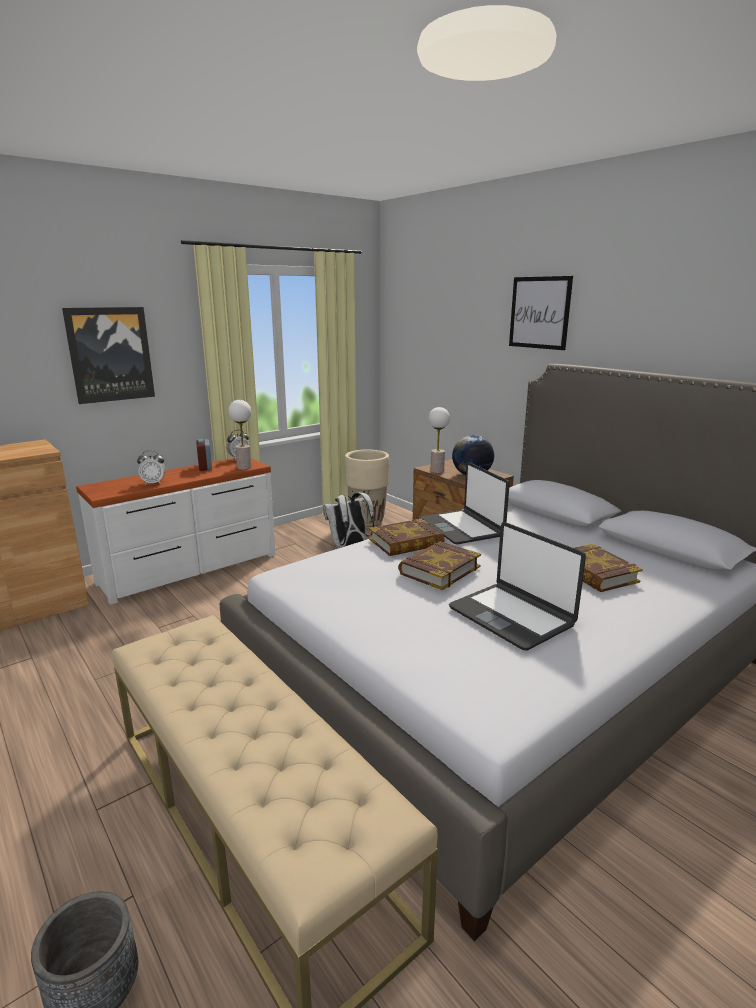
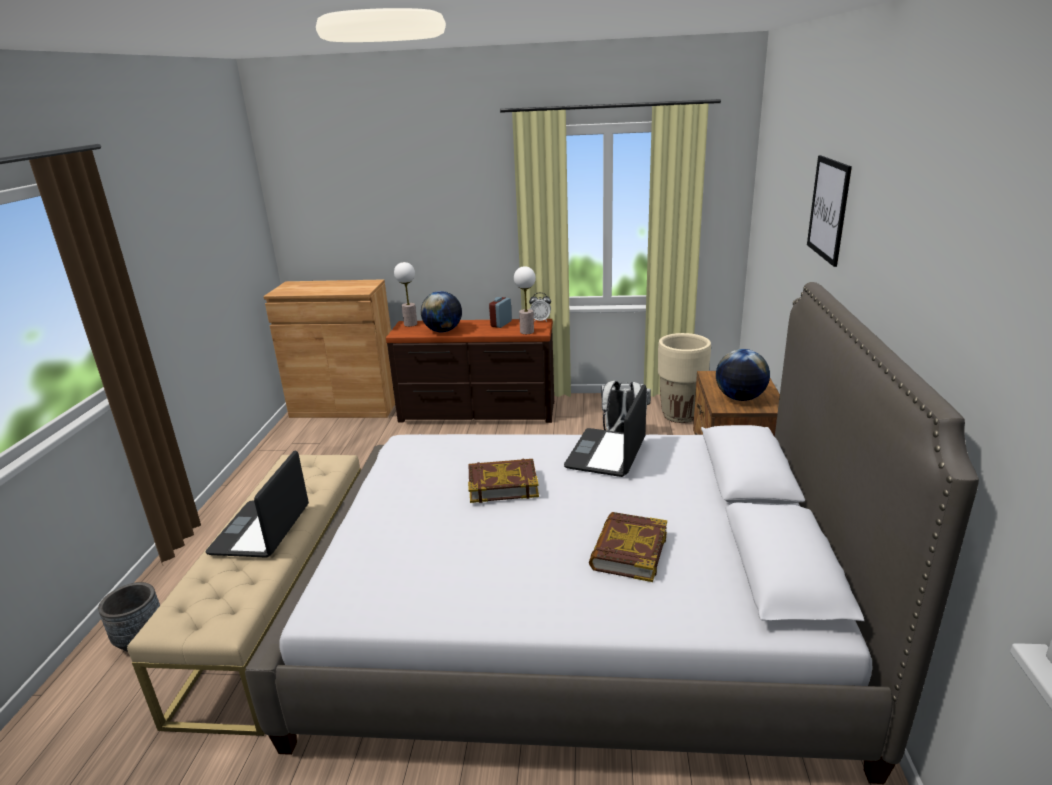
camera: 45 degrees right, 5 degrees up
(110, 354) = (439, 213): picture -> none
(154, 483) = (443, 331): alarm clock -> globe
(190, 569) = (477, 412): white dresser -> brown dresser
(406, 543) = (531, 450): book -> none
(437, 471) = (713, 382): table lamp -> table lamp (410, 324)
(512, 616) = (477, 549): laptop -> laptop (262, 530)

